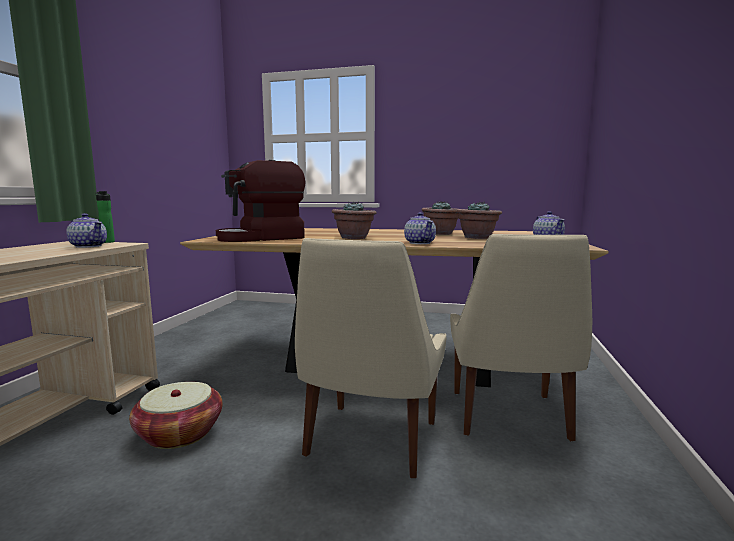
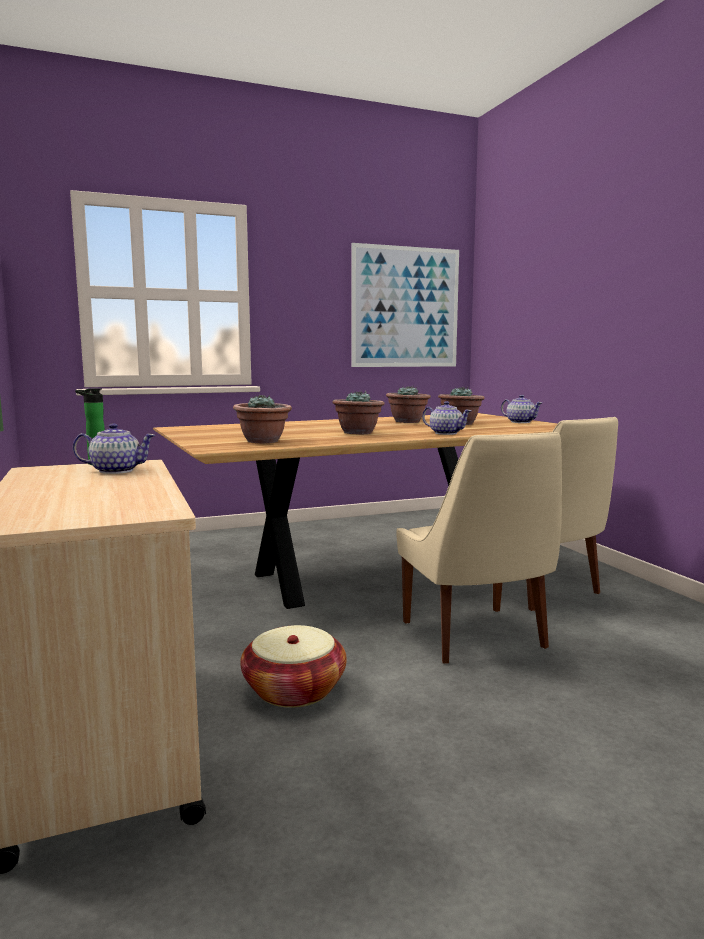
camera: 35 degrees left, 0 degrees up
(262, 238) = (263, 441): coffee machine -> potted plant
(512, 135) = (405, 307): none -> picture

